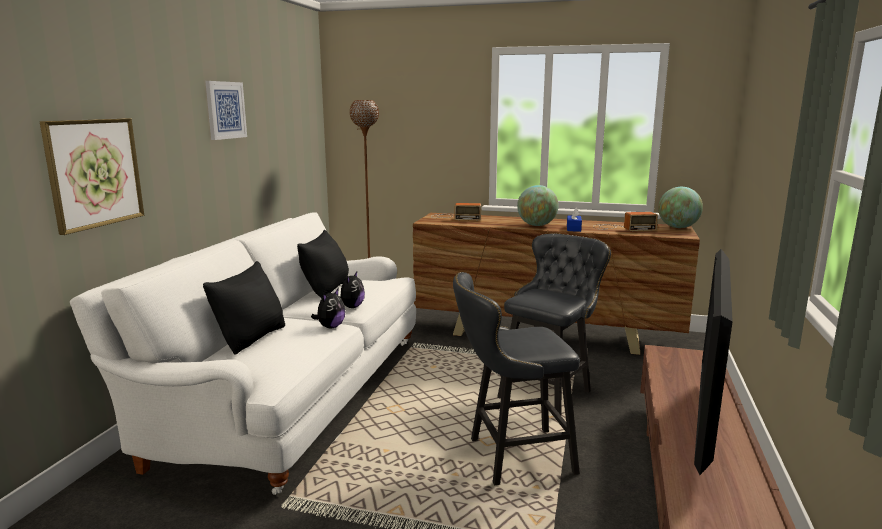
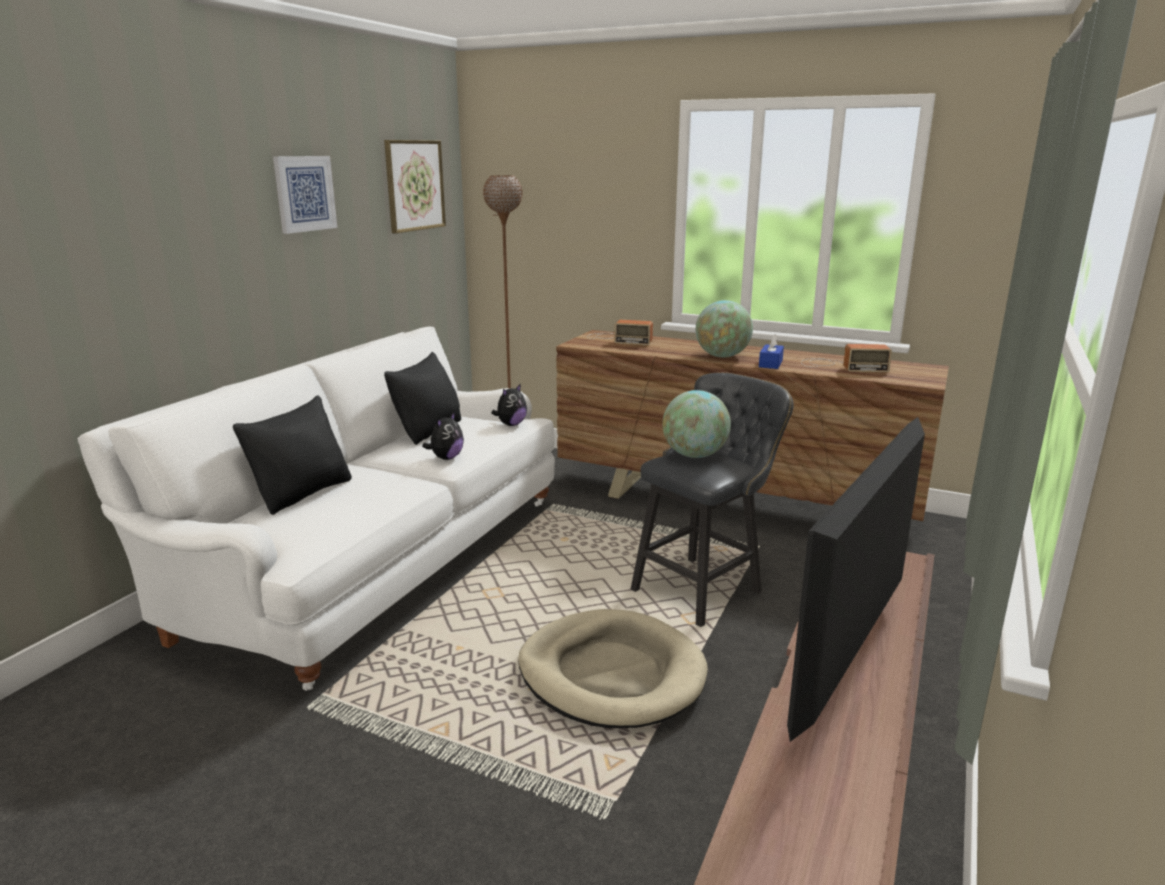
camera: 10 degrees right, 5 degrees up
(94, 173) = (110, 281): picture -> picture (414, 185)
(330, 327) = (407, 484): plush toy -> plush toy (511, 424)
(508, 457) = (611, 674): grey stool -> beige dog bed
(678, 227) = (926, 368): globe -> globe (694, 455)

